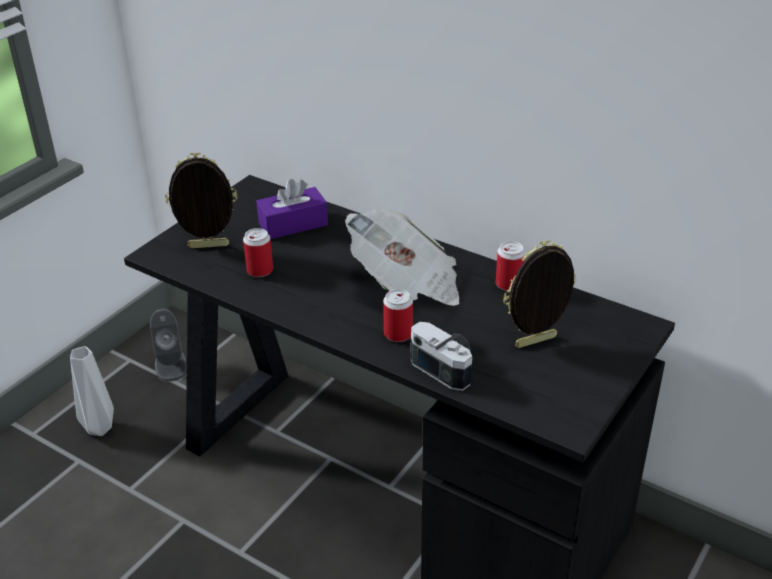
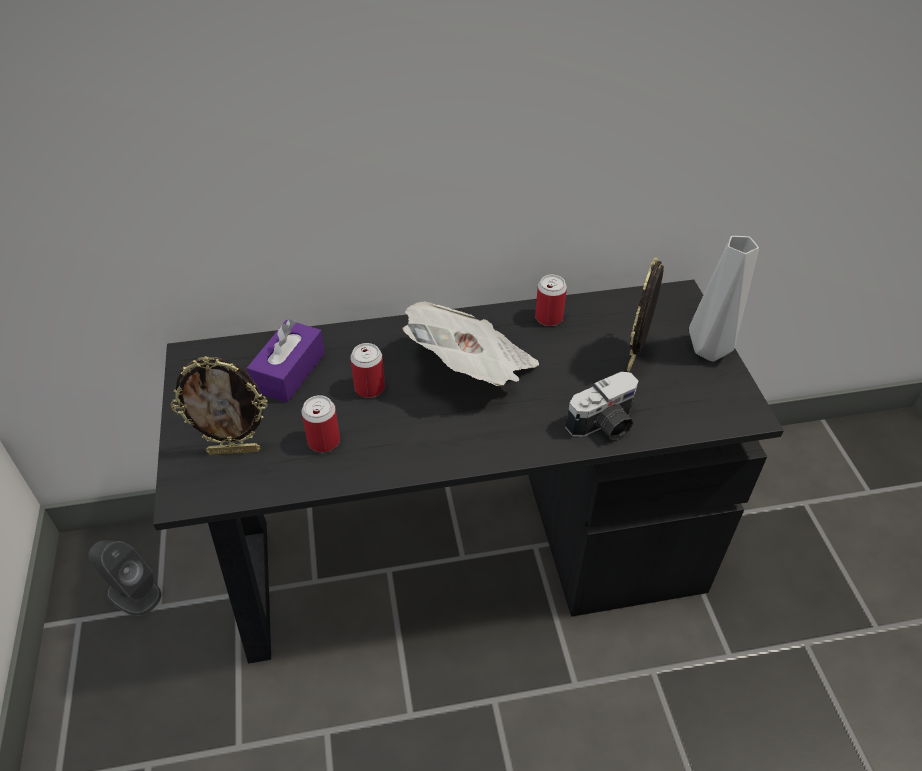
camera: 45 degrees left, 10 degrees up
(98, 429) = (131, 715): grey vase -> grey vase (711, 352)
(208, 247) = (234, 450): picture frame -> picture frame turned 135 degrees counterclockwise
(398, 334) = (529, 421): can -> can (369, 388)
(446, 367) = (604, 425): camera -> camera turned 150 degrees clockwise

